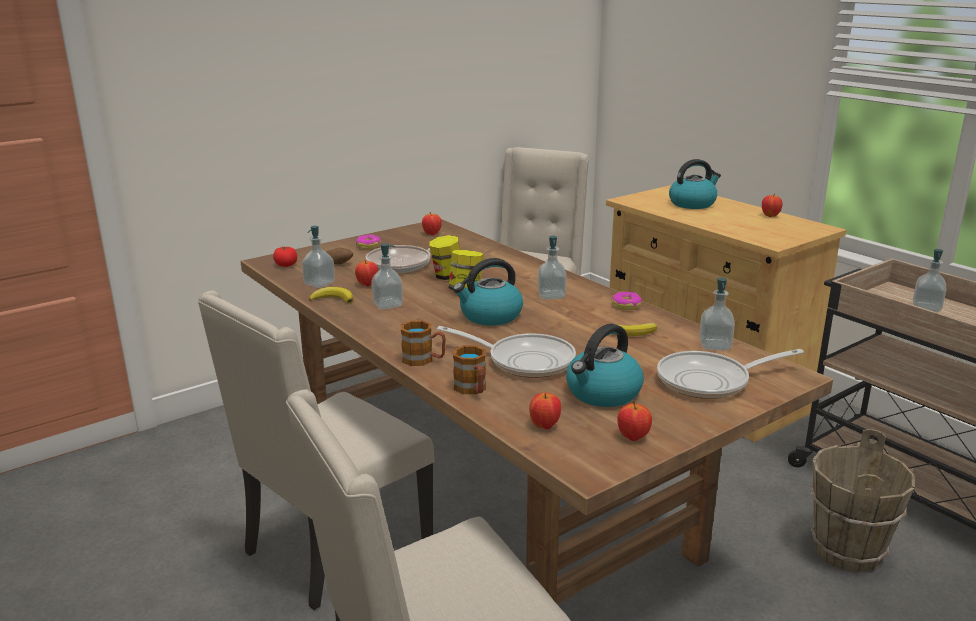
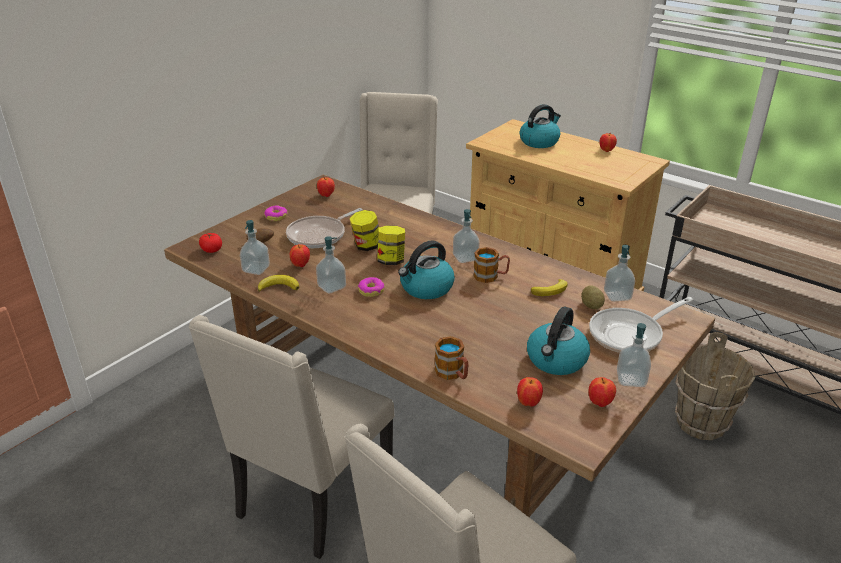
camera: 15 degrees left, 10 degrees up
(424, 360) = (396, 347): mug -> mug (491, 276)
(524, 361) = (478, 335): frying pan -> none
(626, 305) = (530, 261): donut -> donut (371, 291)
(676, 351) = (591, 306): none -> potato
(926, 308) = (743, 228): soap dispenser -> soap dispenser (631, 379)

